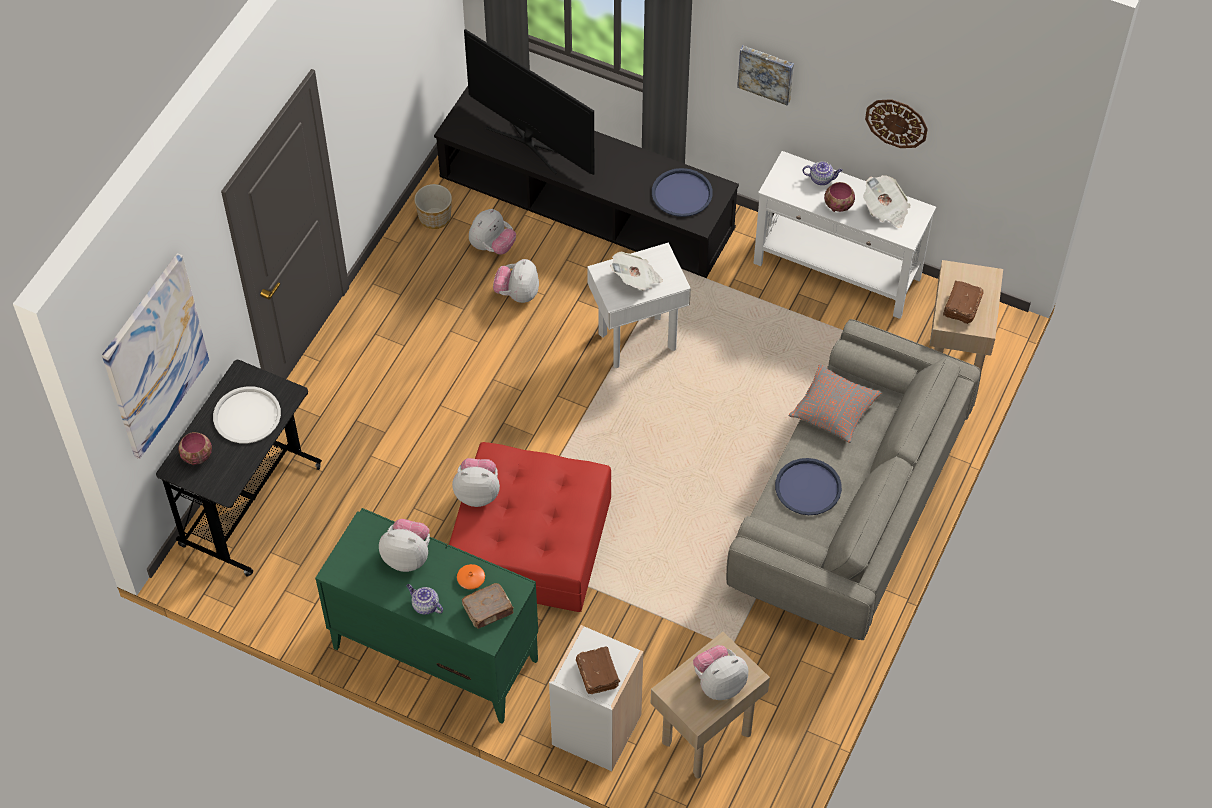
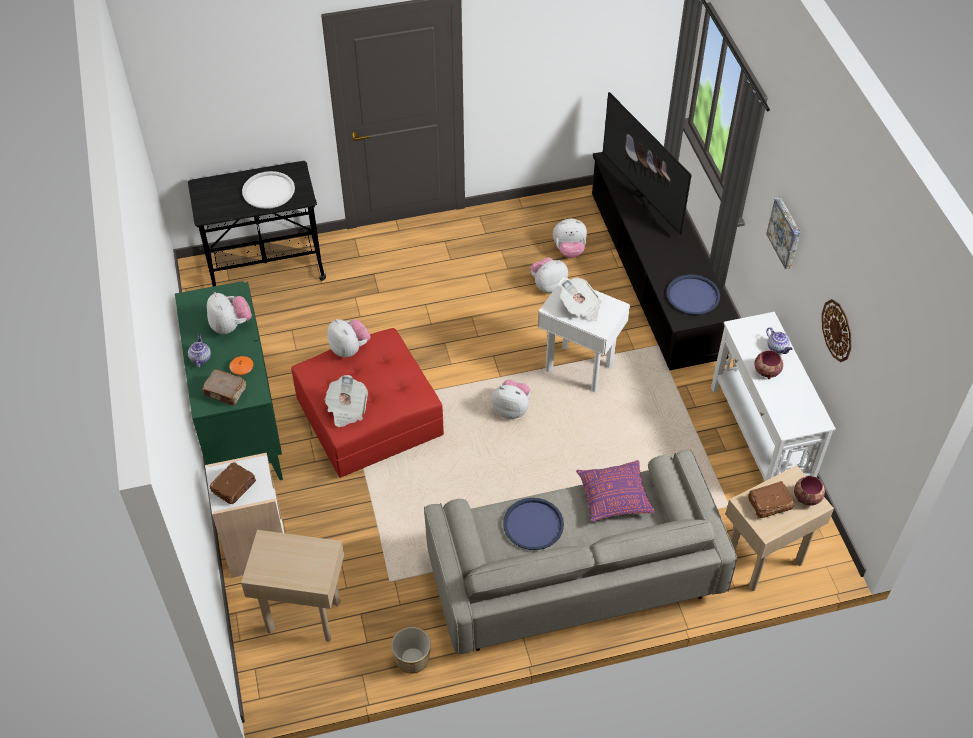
camera: 50 degrees right, 5 degrees down
(155, 356) = (209, 89): picture -> none
(196, 456) = (218, 188): bowl -> bowl (806, 497)
(435, 218) = (559, 211): planter -> planter (412, 659)
(530, 142) = (641, 198): television -> television turned 150 degrees clockwise
(719, 683) = (295, 566): plush toy -> plush toy (511, 409)
(833, 411) = (614, 497): grey pillow -> purple pillow
(885, 210) = (795, 401): newspaper -> newspaper (347, 409)

